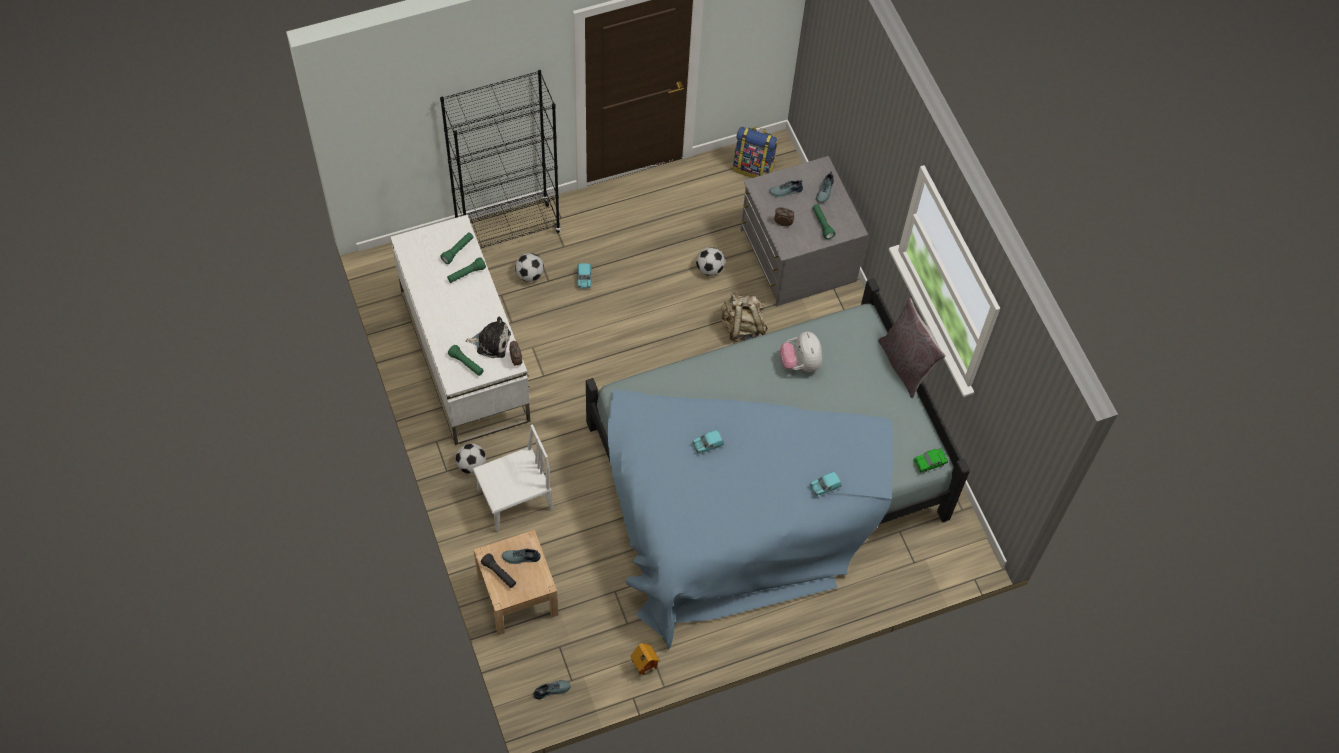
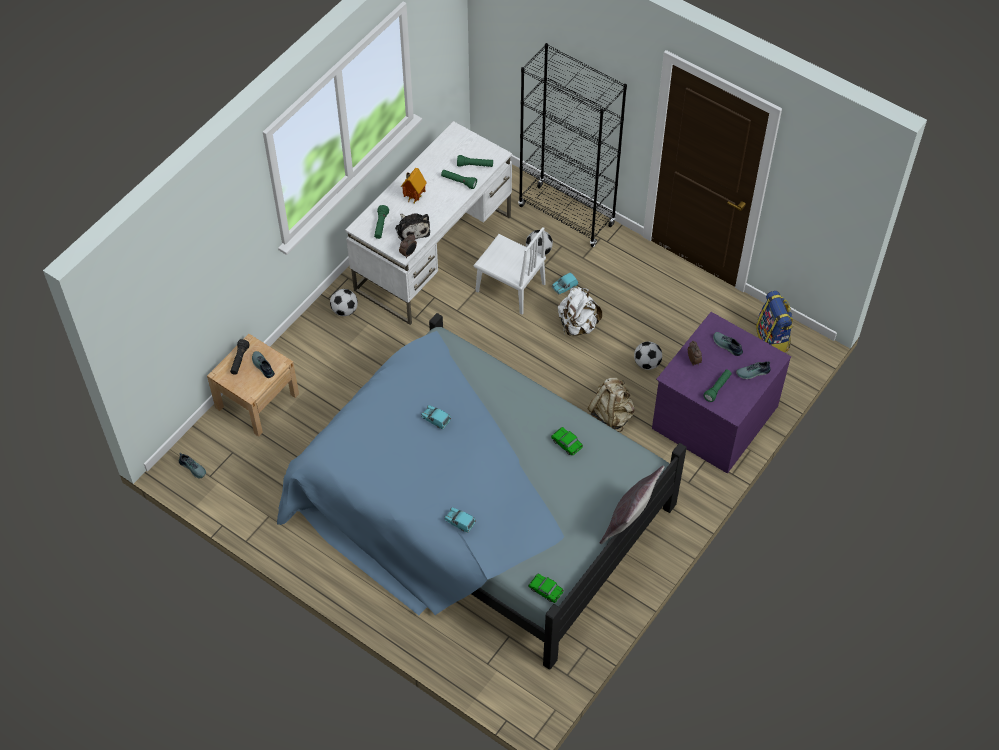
camera: 60 degrees right, 5 degrees down
(515, 499) = (336, 353): white chair -> white chair (510, 287)
(631, 294) = (577, 325): none -> white backpack
(643, 667) = (253, 518): toy house -> toy house (413, 198)
(796, 256) = (713, 416): grey dresser -> purple dresser
(800, 363) = (566, 444): plush toy -> toy car

